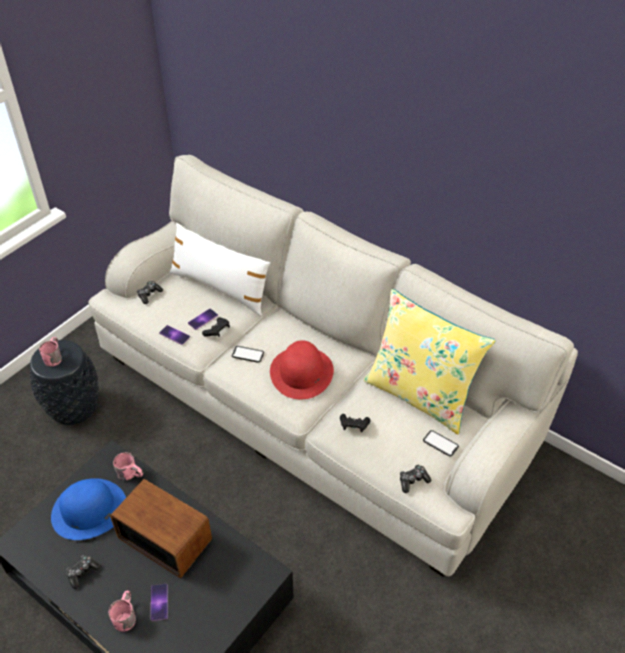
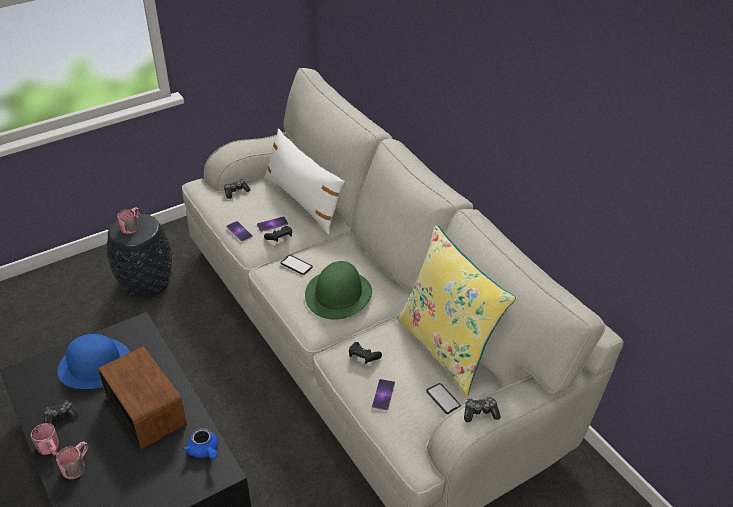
camera: 20 degrees right, 5 degrees down
(131, 473) = (148, 344): pink mug -> pink mug (52, 448)
(159, 602) = (111, 464): phone -> phone (383, 394)
(241, 559) = (204, 451): none -> blue teapot
(301, 372) = (338, 294): red hat -> green hat
(413, 481) = (395, 425): game controller -> game controller (480, 413)

